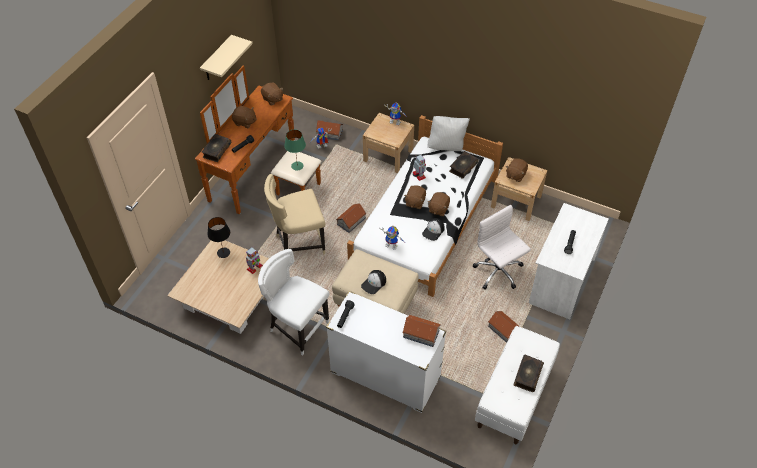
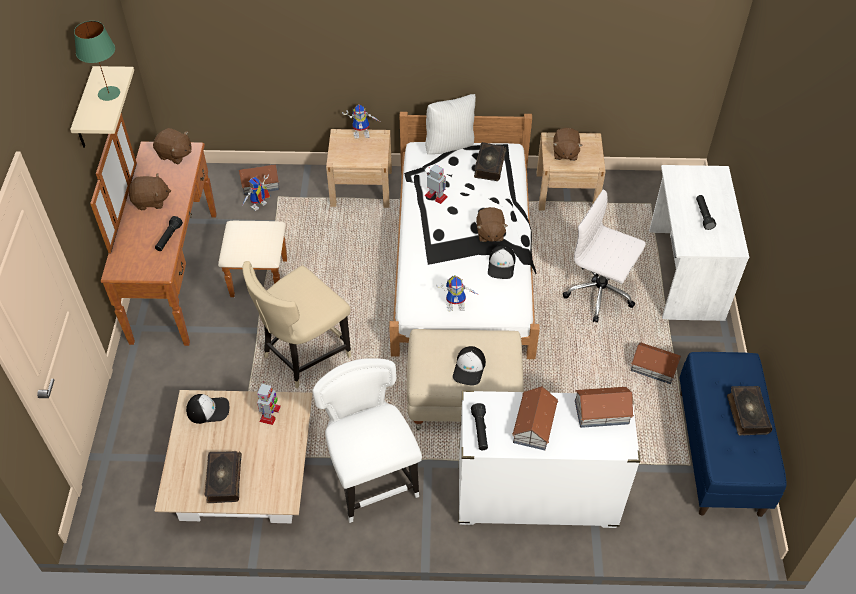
camera: 25 degrees left, 0 degrees up
(216, 151) = (130, 257): book -> book (223, 480)
(223, 252) = (208, 410): black table lamp -> cap
(297, 166) = (256, 241): green table lamp -> green table lamp (109, 93)
(297, 328) = (372, 479): white chair -> white chair turned 60 degrees clockwise
(351, 221) = (362, 296): toy house -> toy house (534, 425)
(415, 202) = (452, 235): brown plush toy -> none
(514, 396) = (720, 452): white bench -> blue bench

